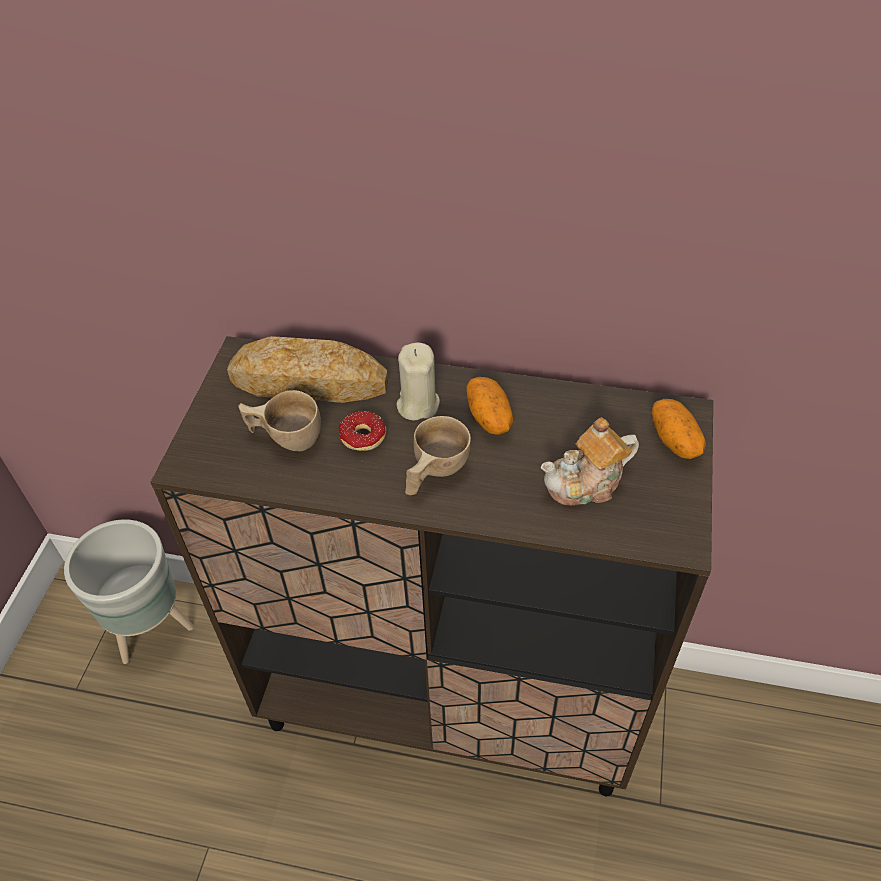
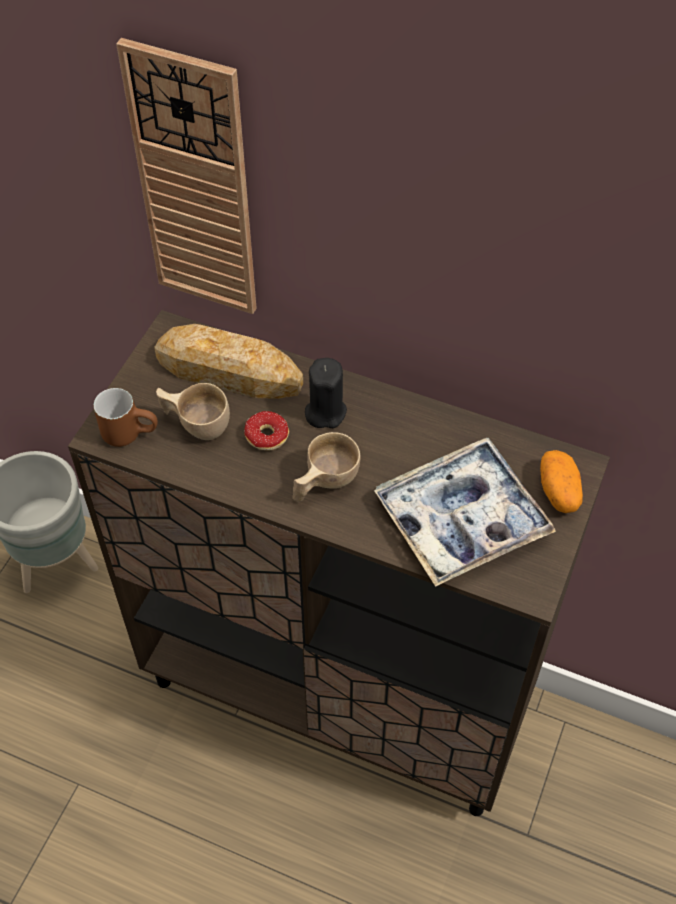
camera: 10 degrees right, 5 degrees up
(217, 457) = (130, 432): none -> brown mug
(248, 183) = (195, 185): none -> wall clock
(417, 404) = (325, 412): beige candle -> black candle
(489, 417) = (389, 437): potato -> none
(586, 484) = (461, 519): teapot -> tray

